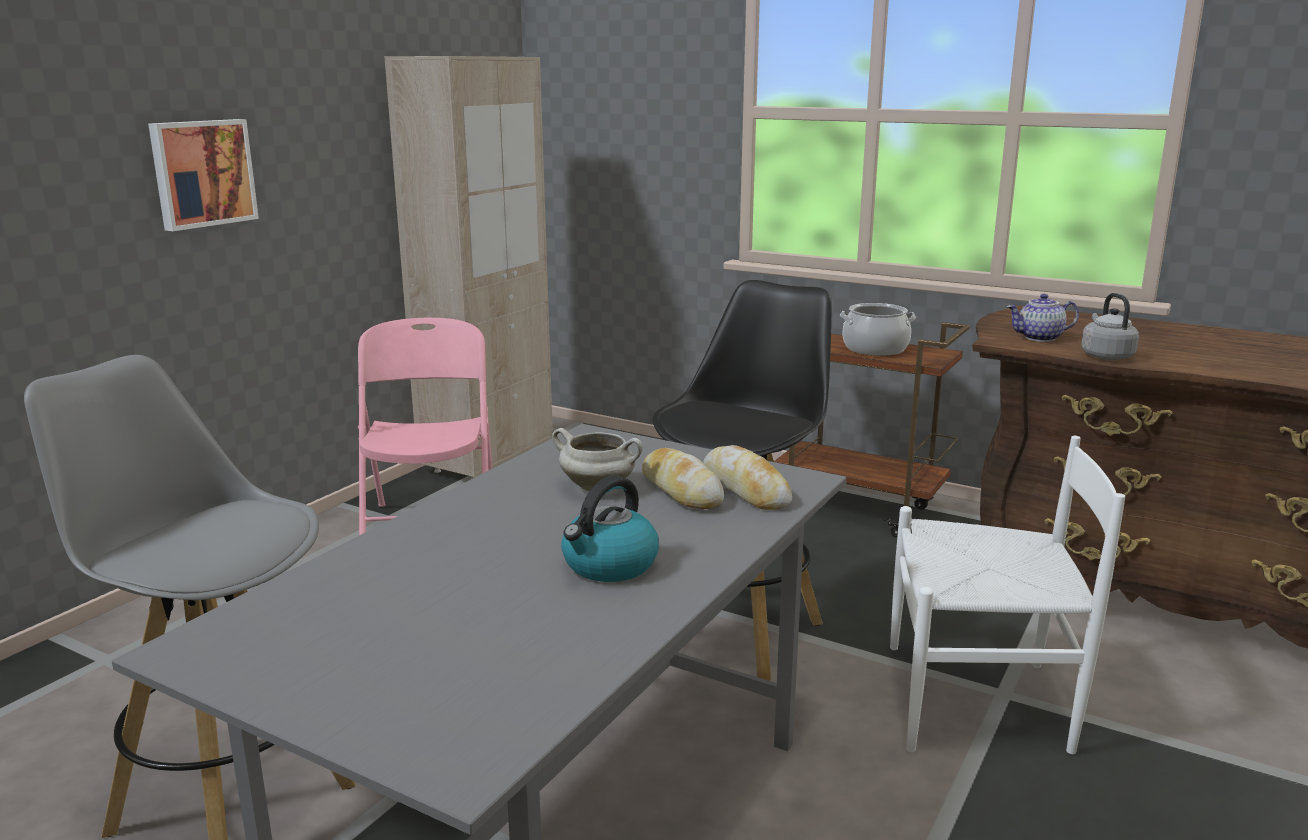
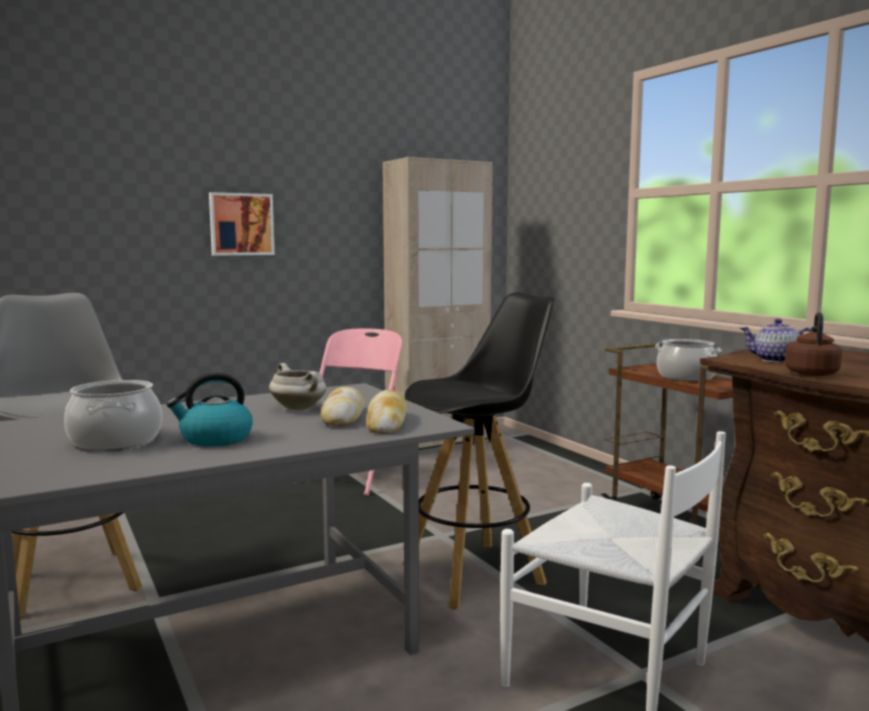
camera: 30 degrees right, 10 degrees down
(485, 602) = (115, 440): none -> cooking pot
(1105, 356) = (811, 373): grey kettle -> brown kettle

